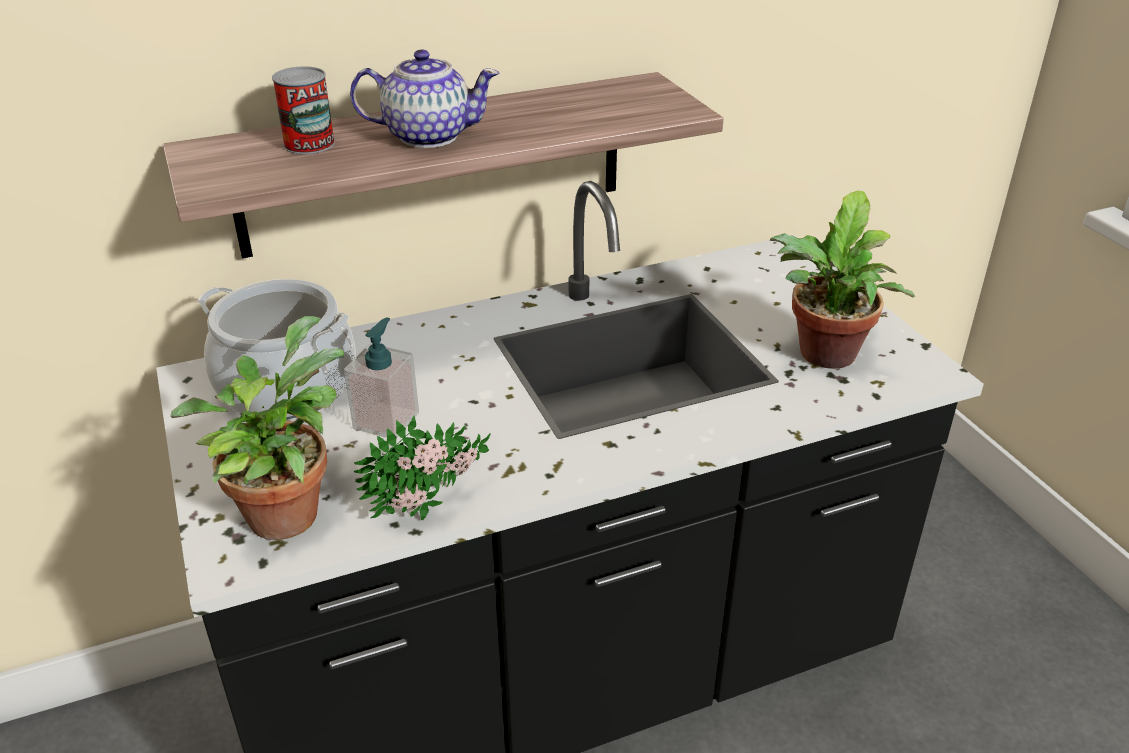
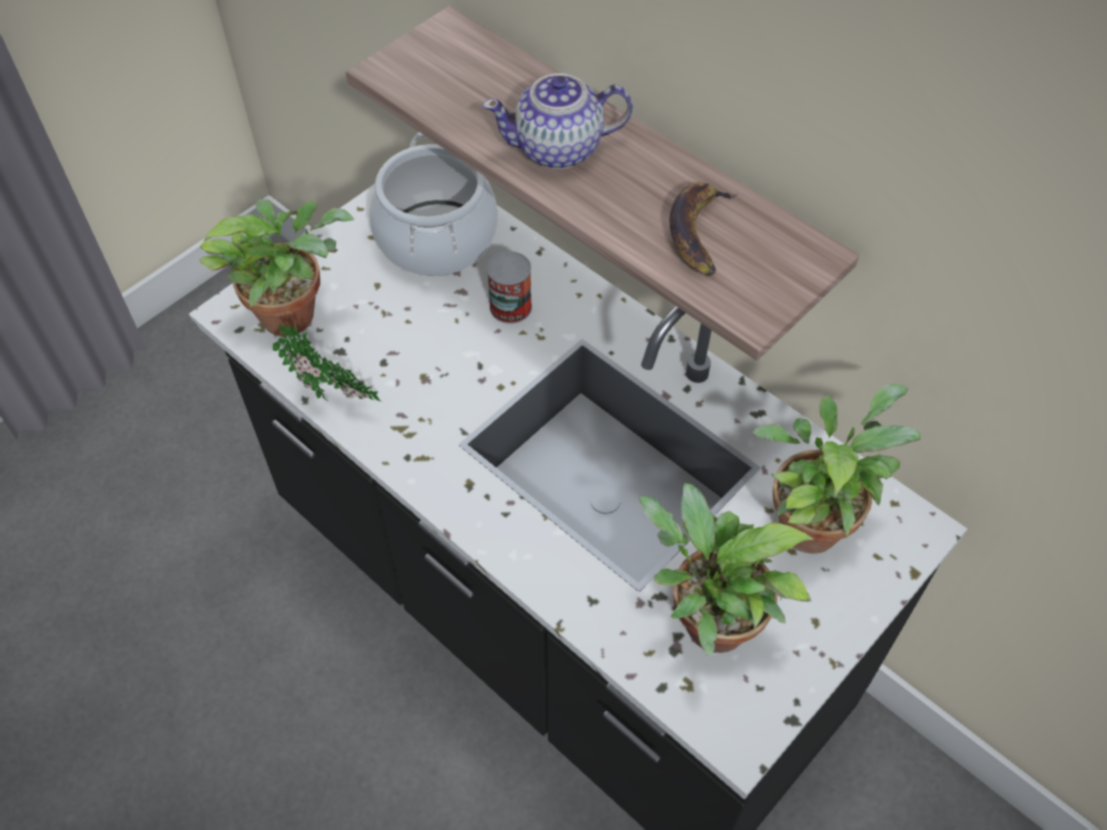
camera: 65 degrees right, 20 degrees up
(309, 144) = (496, 85): can -> can (510, 307)
(386, 420) = (424, 321): soap dispenser -> none
(427, 136) = (559, 149): teapot -> teapot turned 105 degrees clockwise
(584, 109) = (699, 232): none -> banana
(754, 287) = (811, 520): none -> potted plant

